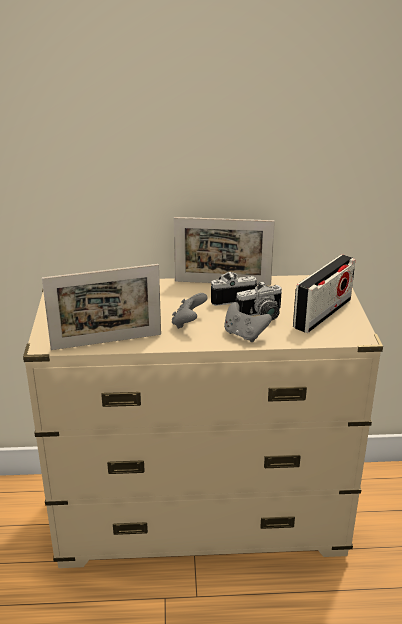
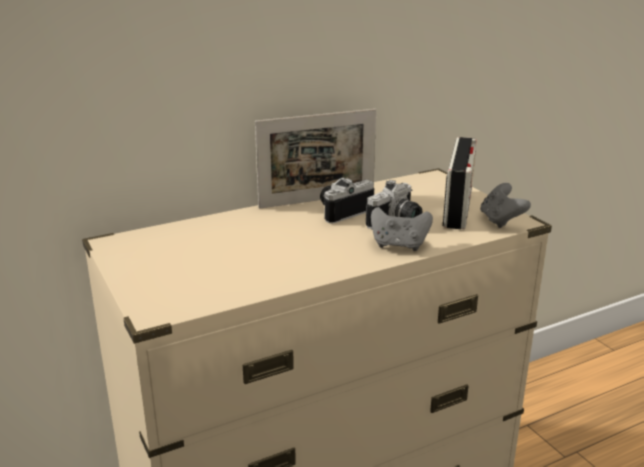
camera: 25 degrees left, 5 degrees down
(106, 342) = (238, 289): picture frame -> none
(188, 323) = (320, 247): grey game controller -> grey game controller (500, 221)

